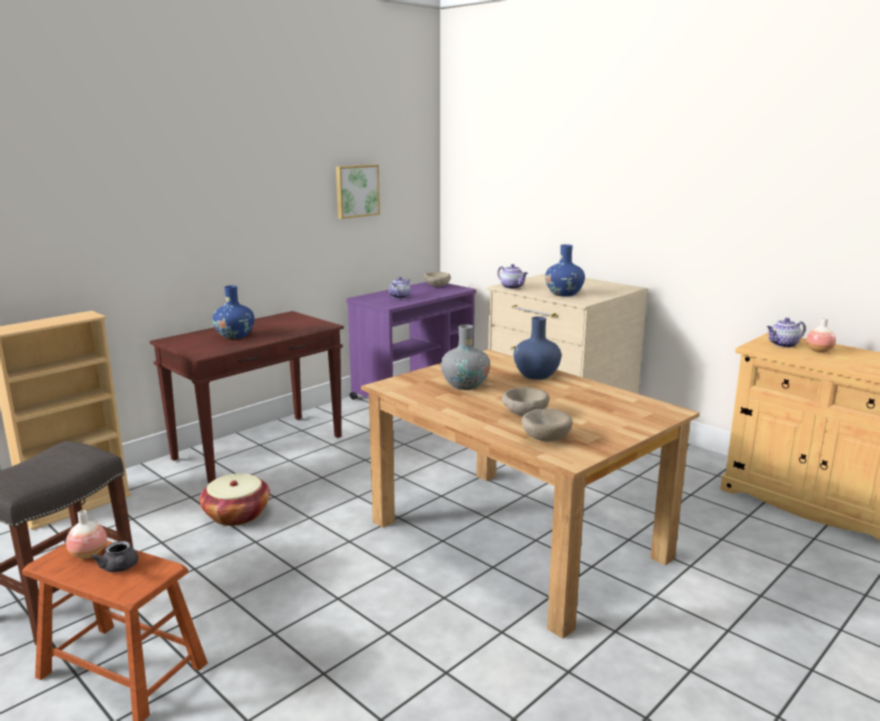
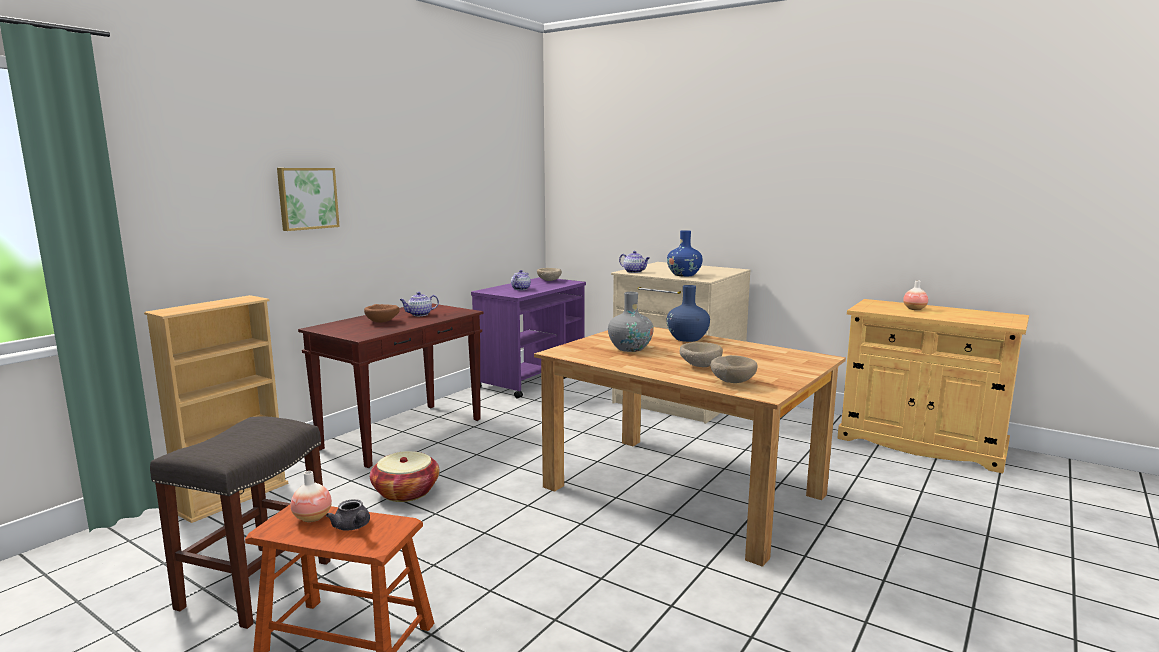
camera: 10 degrees left, 5 degrees down
(235, 336) = (383, 322): blue vase -> brown bowl
(356, 191) = (477, 191): picture -> picture (307, 198)
(783, 345) = (883, 306): teapot -> teapot (419, 314)

